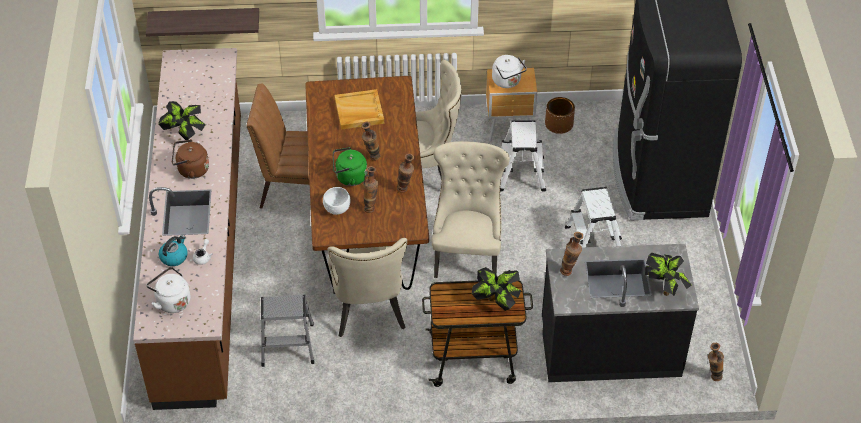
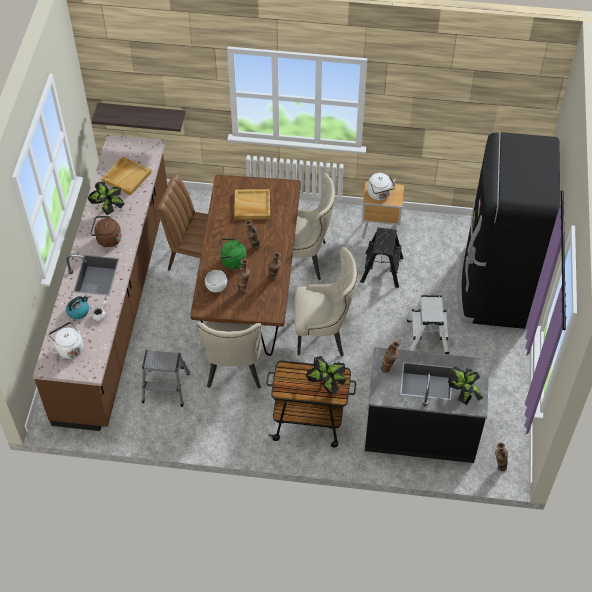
camera: 10 degrees right, 5 degrees up
(199, 95) = (126, 176): none -> beige tray
(467, 256) = (322, 334): beige chair -> beige chair turned 75 degrees clockwise
(521, 174) = (382, 270): white step ladder -> black step ladder
(559, 124) = (422, 231): brown planter -> none

